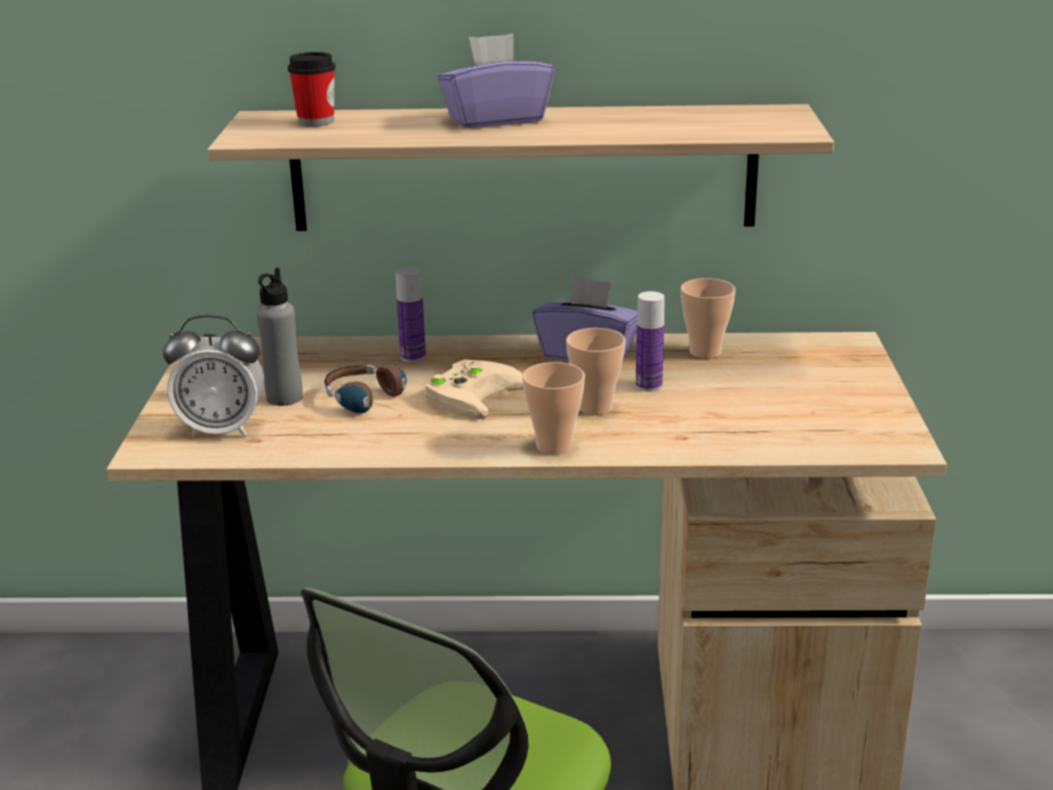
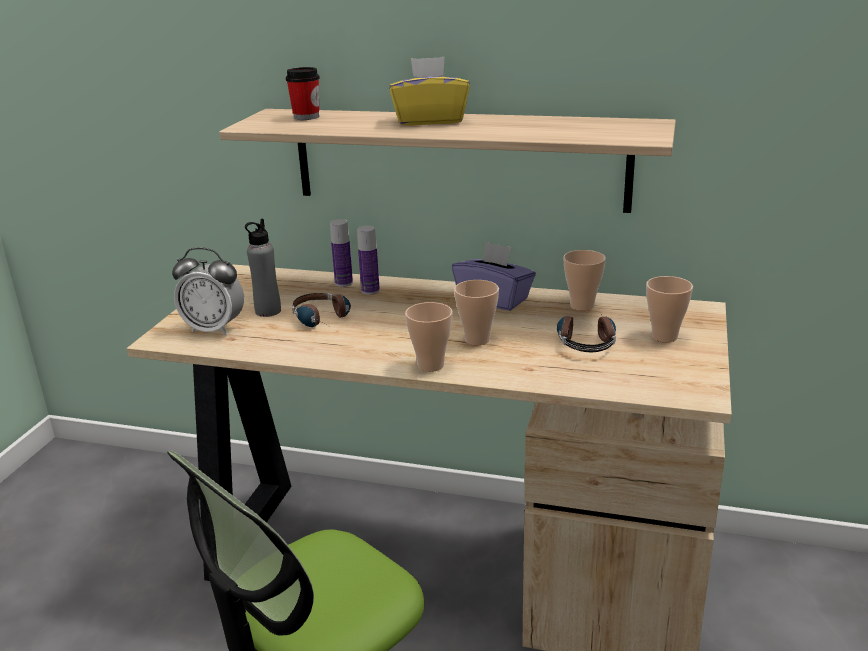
camera: 15 degrees right, 0 degrees up
(472, 393) = (396, 320): beige game controller -> none
(495, 119) = (429, 120): purple tissue box -> yellow tissue box
(648, 386) = (525, 327): bottle -> bottle (344, 283)
(732, 394) = (585, 340): none -> headphones
(825, 381) = (664, 337): none -> cup

